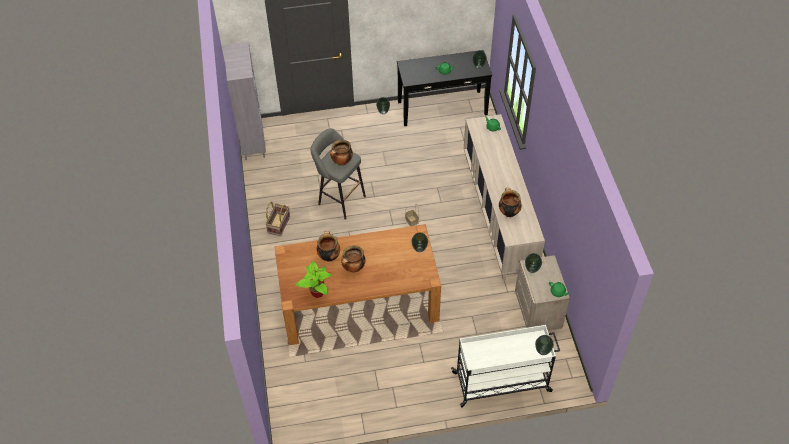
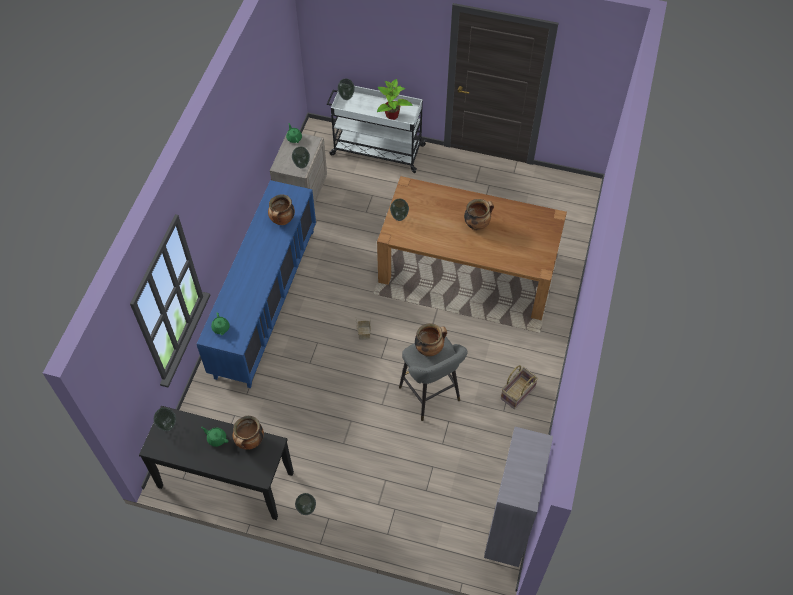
camera: 155 degrees left, 5 degrees up
(317, 292) = (524, 215): potted plant -> potted plant (392, 115)
(329, 256) = (496, 247): cooking pot -> cooking pot (250, 442)
(498, 213) = (265, 302): beige cabinet -> blue cabinet

